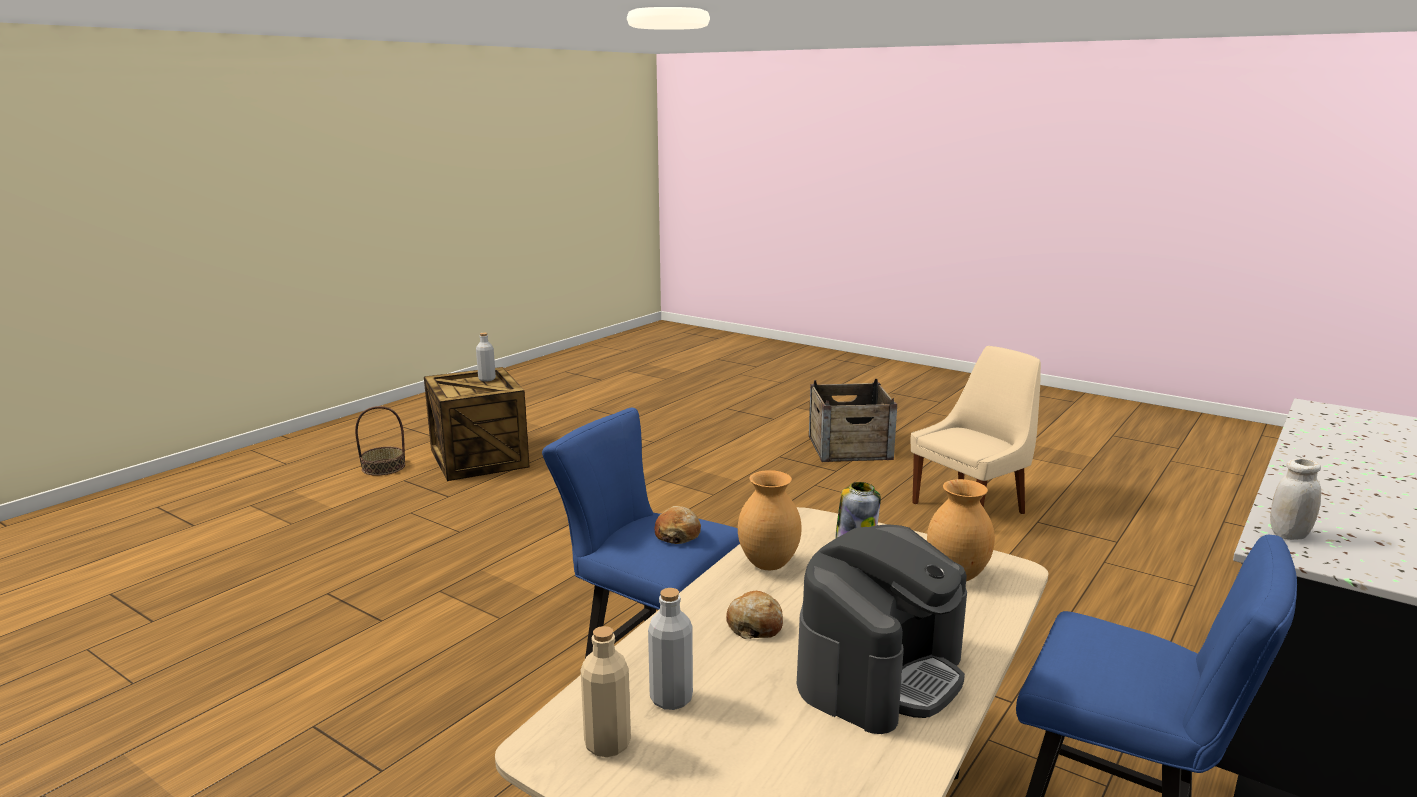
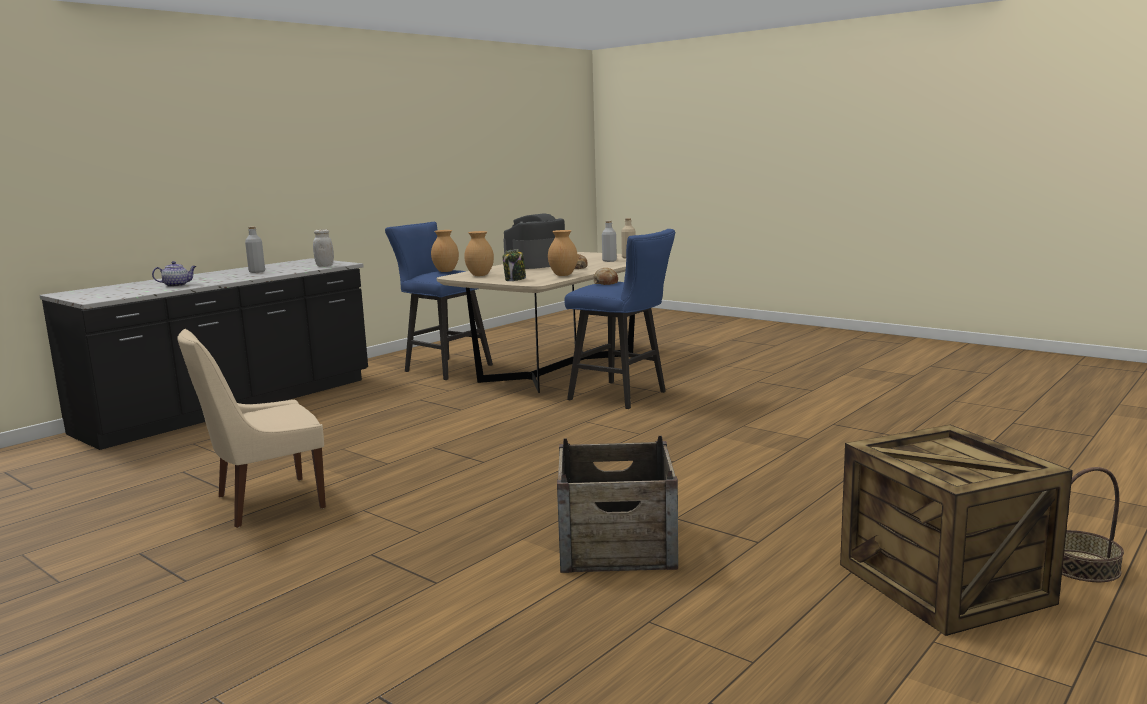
camera: 175 degrees left, 5 degrees down
(487, 379) = (953, 479): grey bottle -> grey bottle (257, 272)
(850, 447) = (302, 601): crate -> crate (616, 544)
(1109, 649) = (446, 271): none -> brown vase
(1334, 445) = (177, 285): none -> teapot

